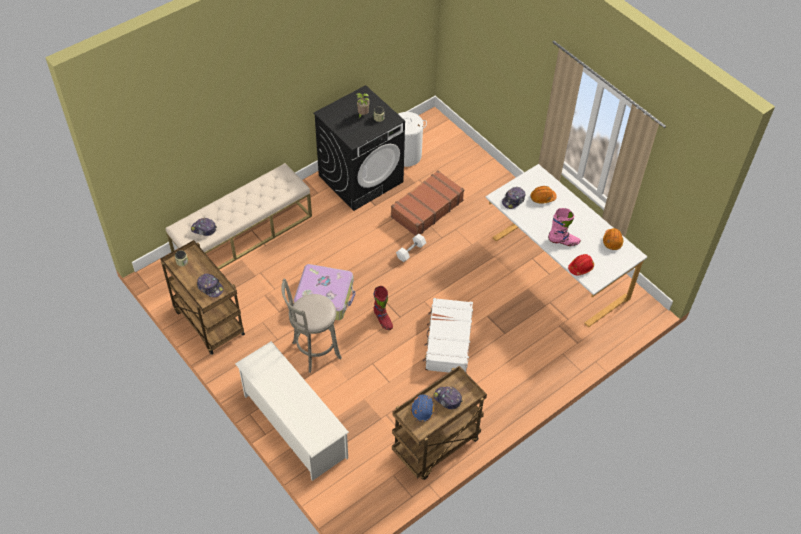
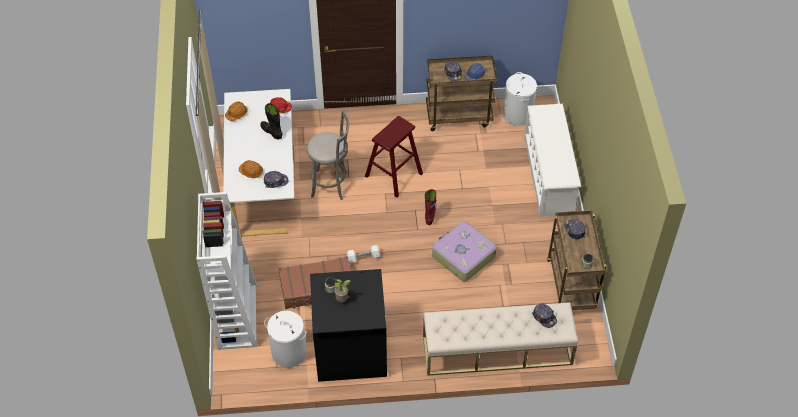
camera: 145 degrees left, 0 degrees up
(314, 351) = (500, 218): grey stool -> grey stool (331, 185)
(374, 486) = (517, 115): none -> white laundry basket
(448, 341) = (394, 175): white suitcase -> red stool
(469, 159) = (237, 316): none -> white bookcase
(563, 241) = (272, 132): pink boot -> black boot

